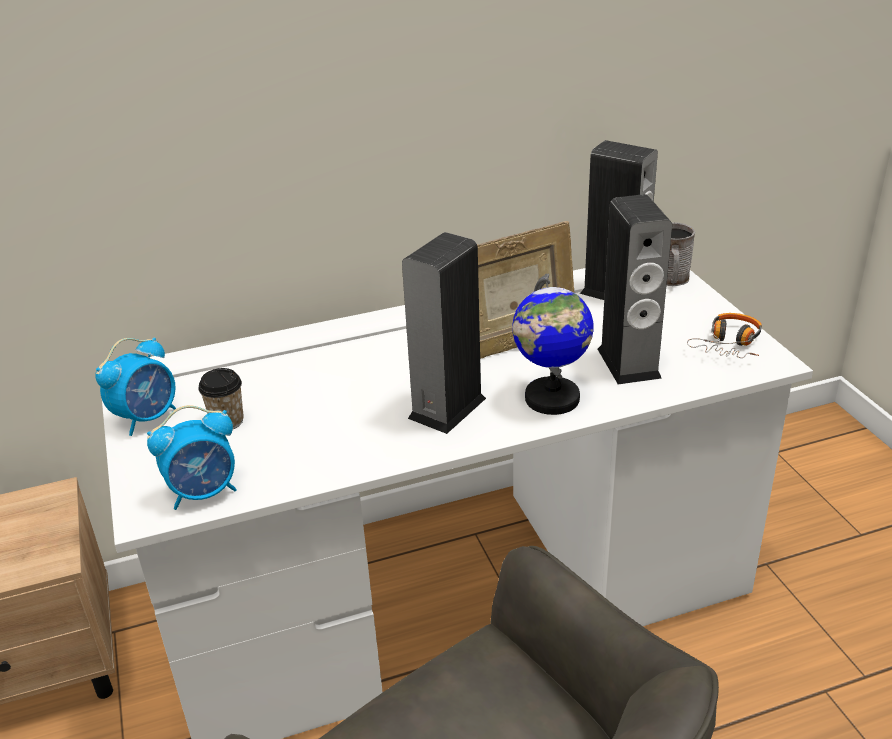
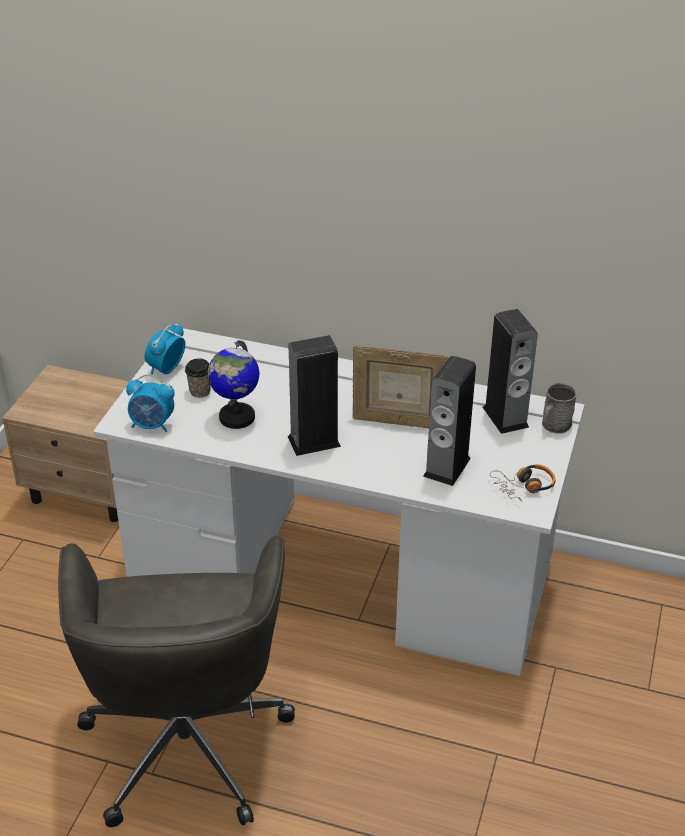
camera: 35 degrees right, 5 degrees up
(147, 417) = (166, 369): alarm clock -> alarm clock turned 135 degrees clockwise
(551, 399) = (374, 465): globe -> globe (236, 417)

